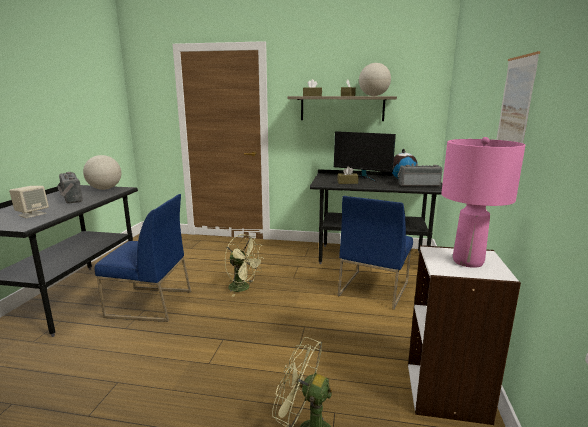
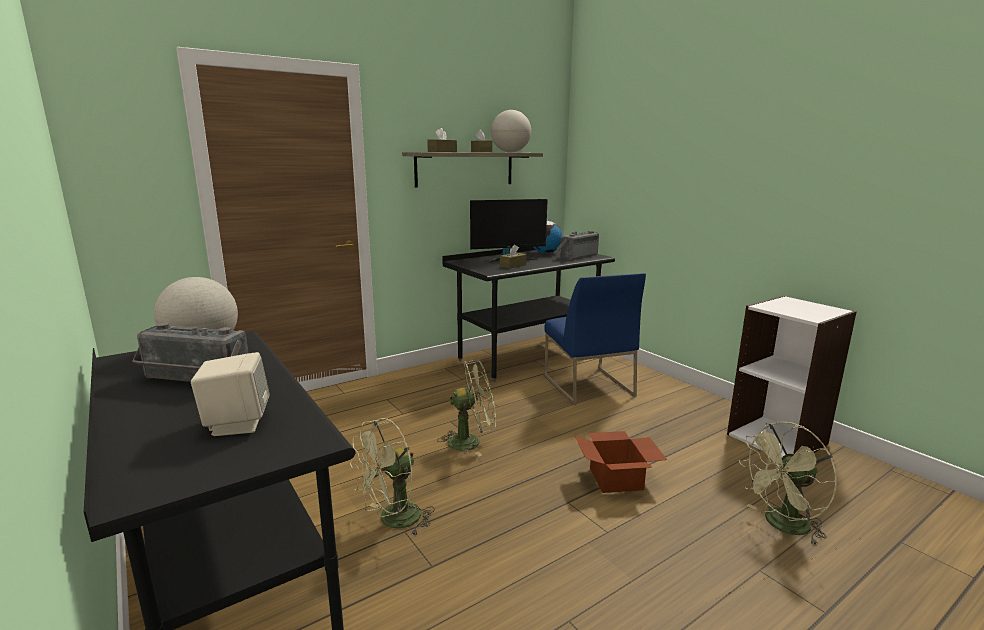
camera: 45 degrees left, 0 degrees up
(149, 304) = (393, 521): blue chair -> green fan
(270, 345) = (617, 479): none -> cardboard box
(467, 261) = (801, 307): pink table lamp -> none
(515, 107) = (779, 164): picture -> none

